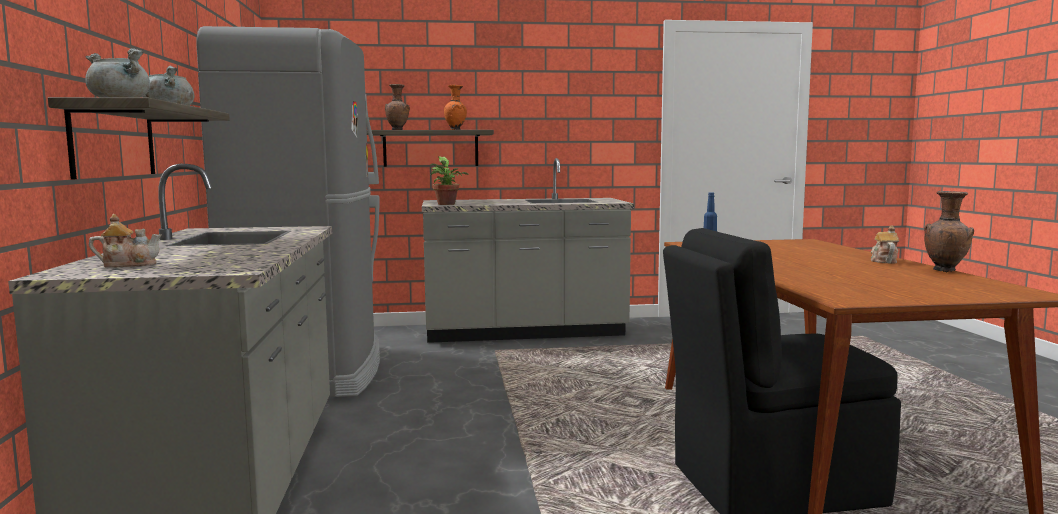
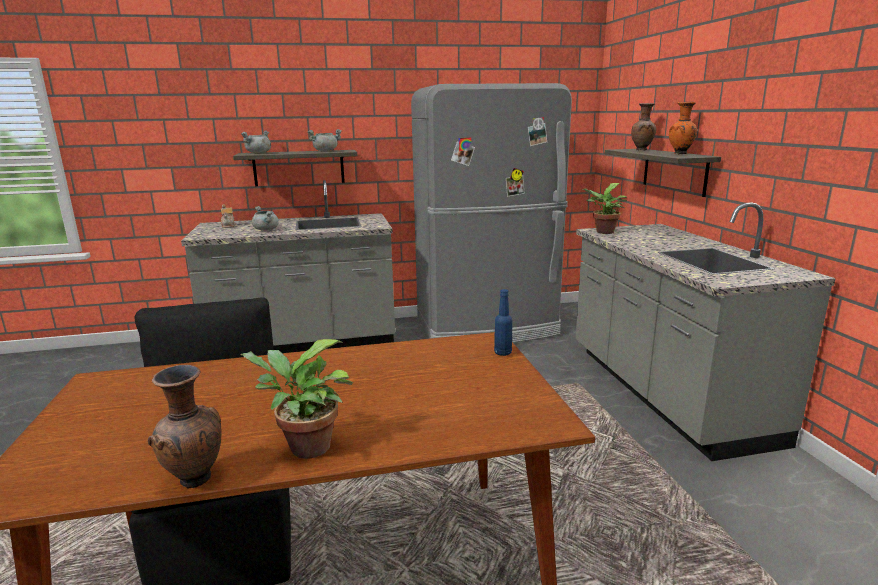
camera: 85 degrees right, 10 degrees up
(235, 250) = (266, 229): none -> grey cooking pot
(883, 261) = (304, 448): teapot -> potted plant

